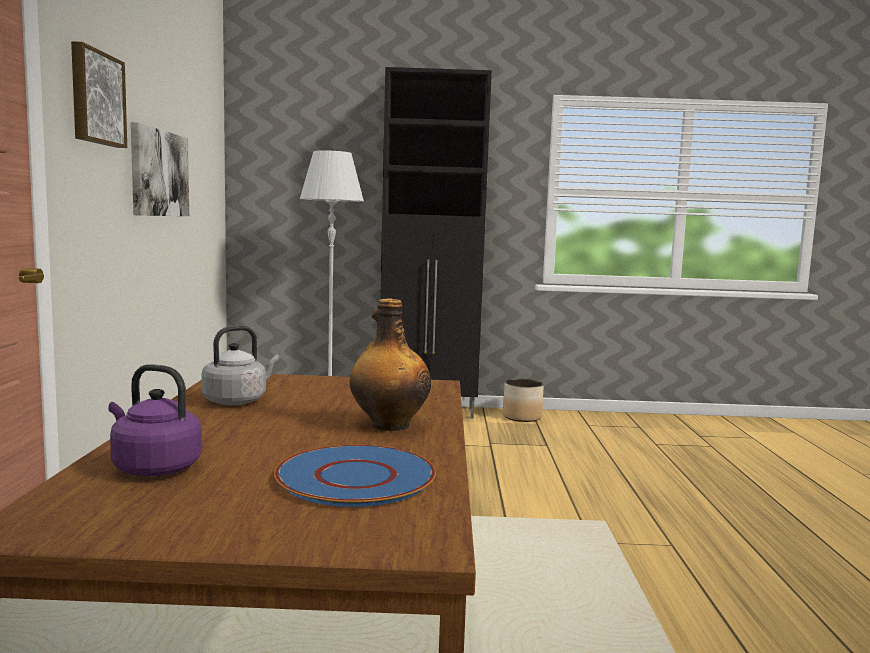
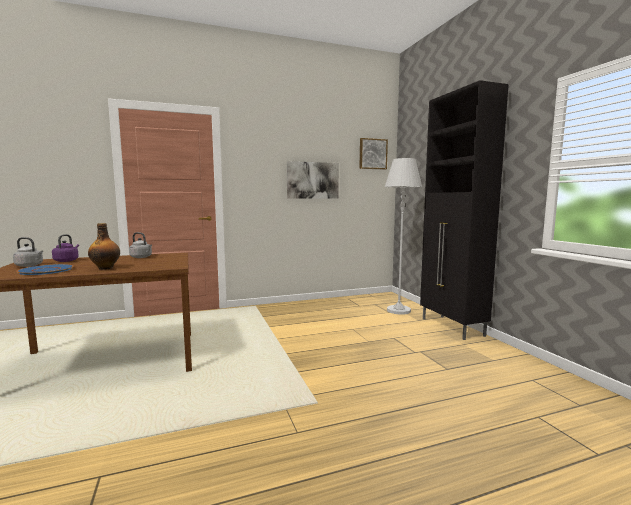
camera: 70 degrees right, 0 degrees up
(95, 98) = (258, 155): picture -> picture (372, 154)
(201, 508) = (30, 265): none -> grey kettle
(522, 417) = (499, 353): planter -> none

